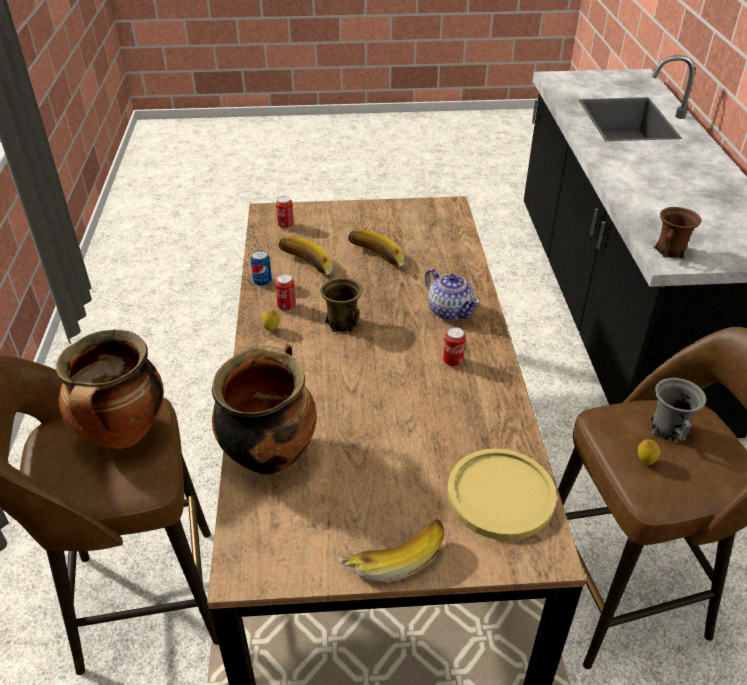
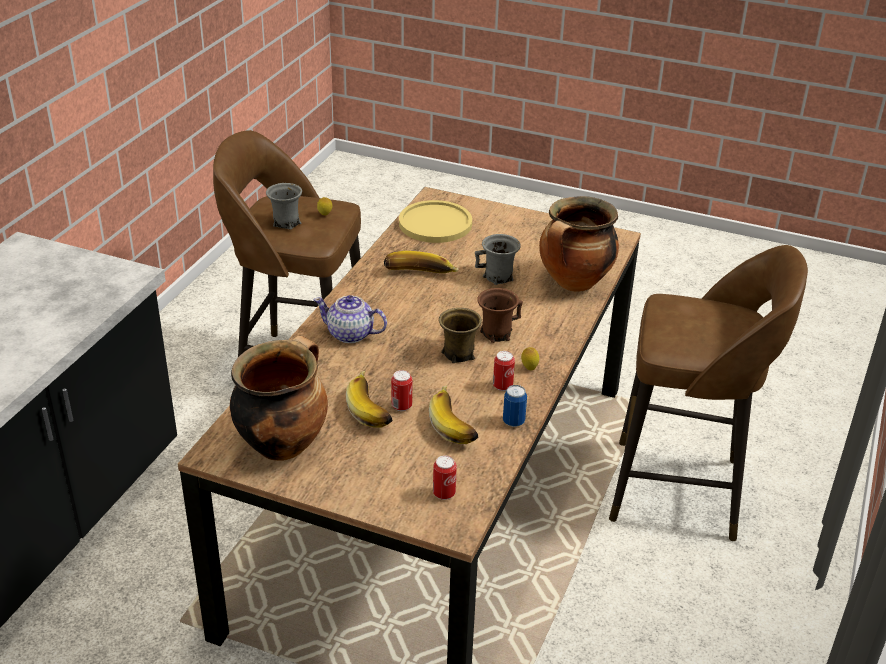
camera: 155 degrees left, 5 degrees down
(123, 434) = (684, 330): cooking pot -> cooking pot (282, 443)
(362, 429) = (498, 277): none -> grey mug
(394, 554) = (522, 220): banana -> banana (419, 276)
(449, 310) = (351, 334): teapot -> teapot turned 60 degrees counterclockwise
(453, 361) = (390, 296): can -> can (401, 406)
(670, 251) = (112, 281): brown mug -> brown mug (496, 333)

